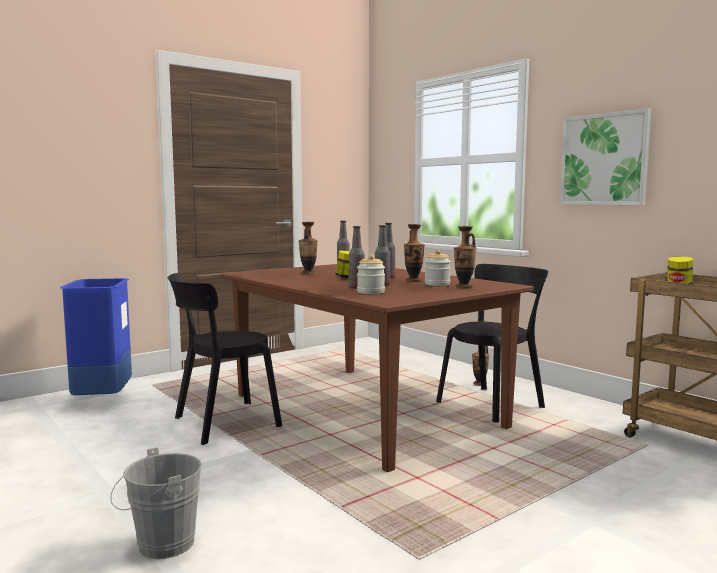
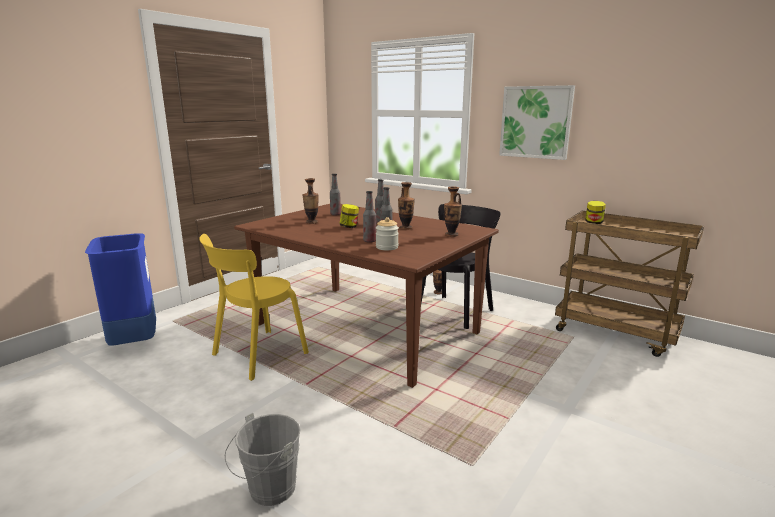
camera: 15 degrees left, 10 degrees up
(222, 423) = (256, 355): black chair -> yellow chair
(437, 284) = (427, 231): jar -> none

